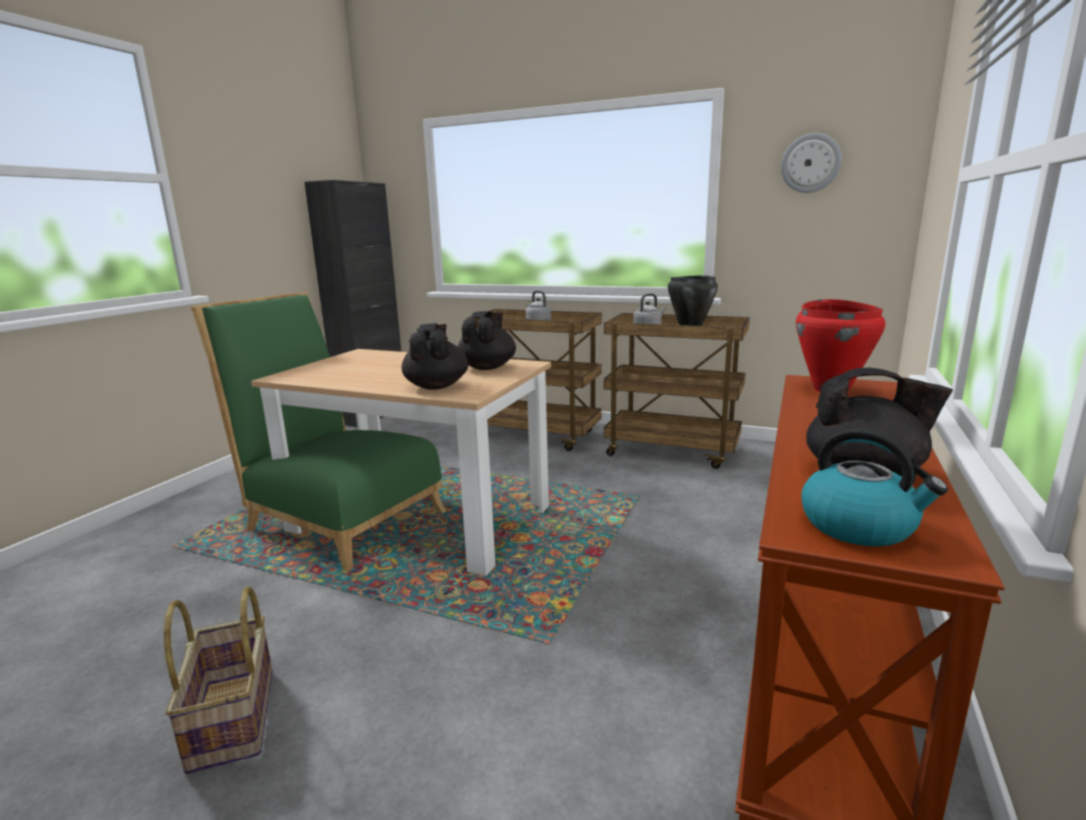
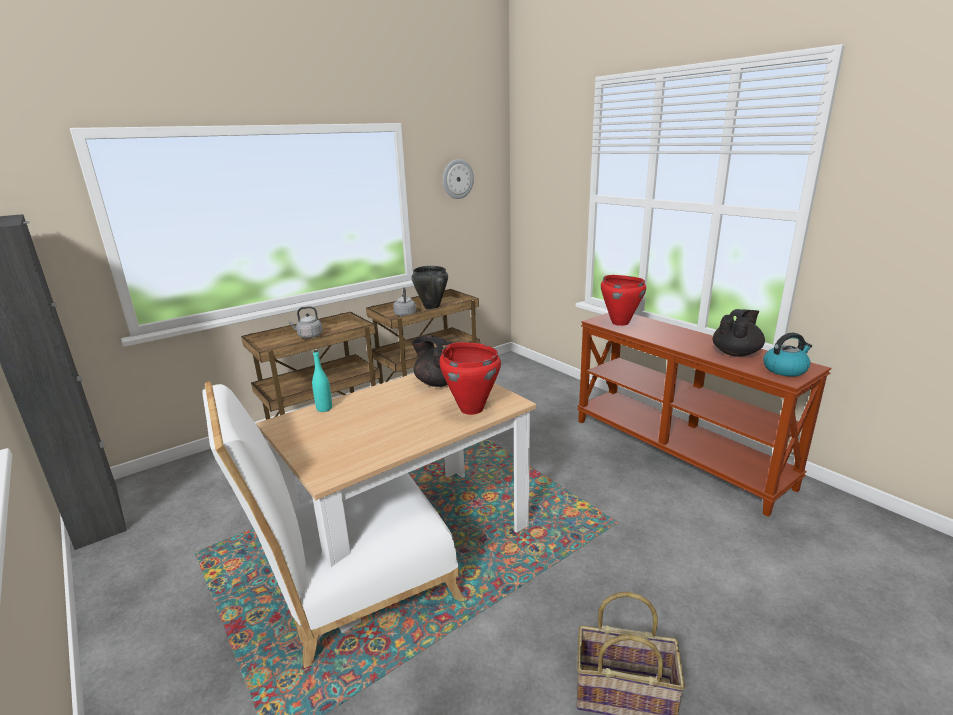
camera: 60 degrees left, 5 degrees up
(339, 518) = (353, 588): green chair -> white chair
(395, 354) = (324, 408): none -> turquoise bottle
(436, 386) = (471, 409): black teapot -> red cooking pot

